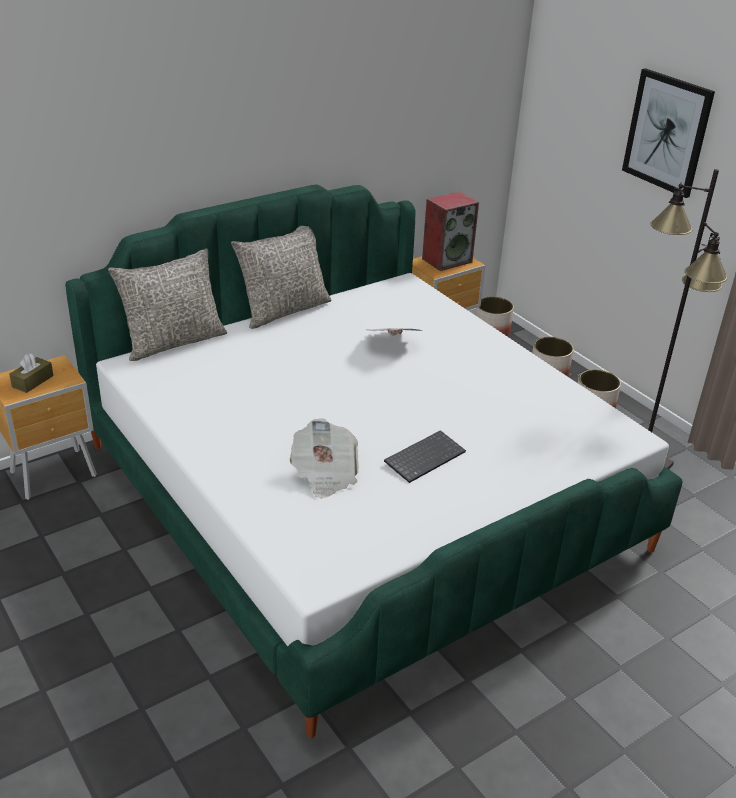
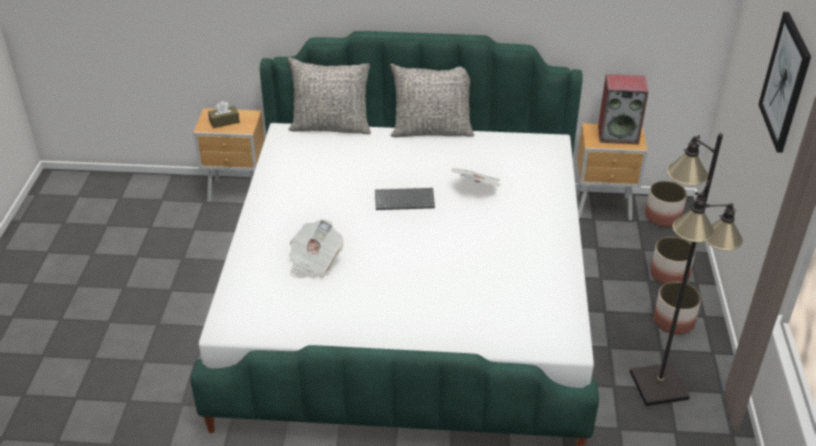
camera: 40 degrees right, 5 degrees up
(424, 457) = (392, 282): keyboard -> keyboard (405, 199)

